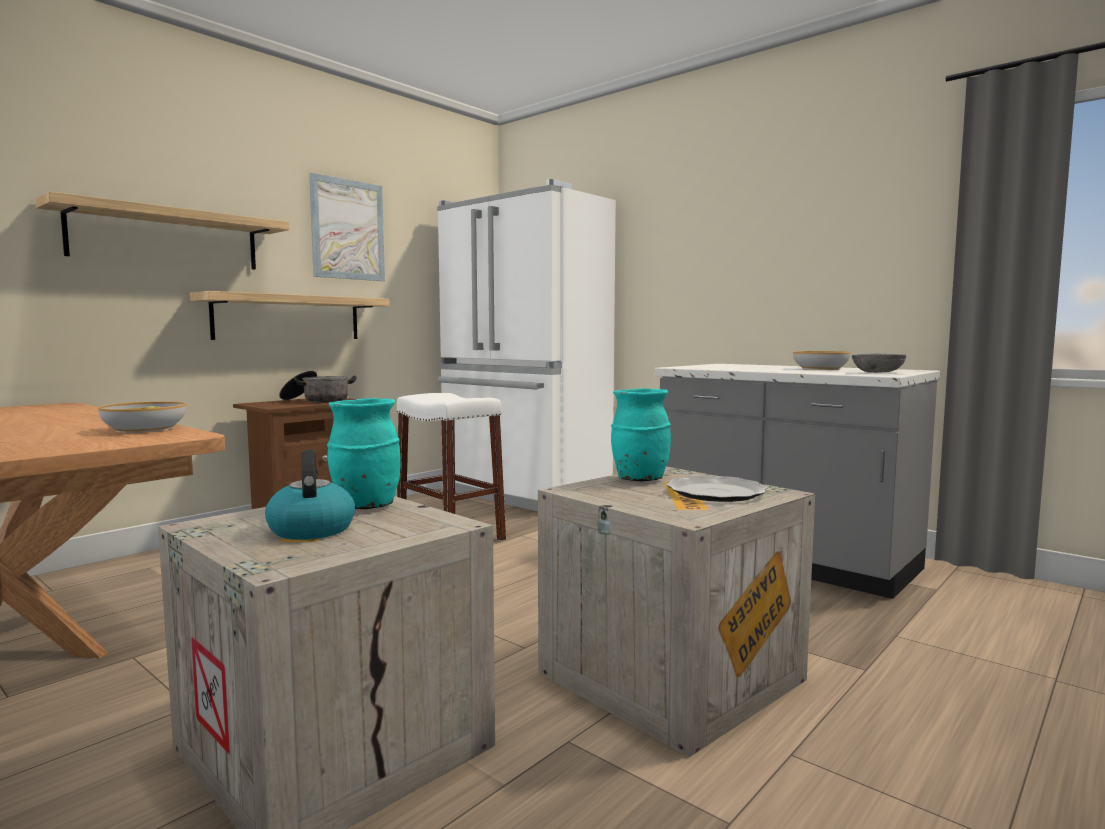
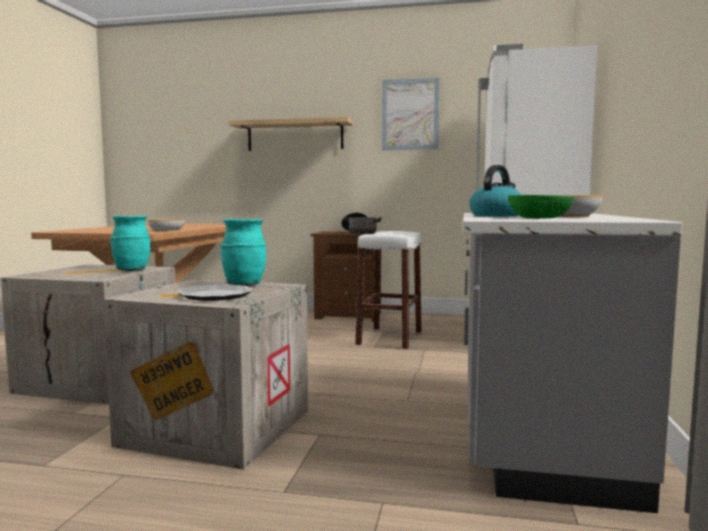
camera: 60 degrees right, 0 degrees up
(288, 318) = (363, 178): shelf -> none
(311, 529) = (84, 271): kettle -> kettle (496, 216)
(878, 372) = (539, 218): grey bowl -> green bowl

